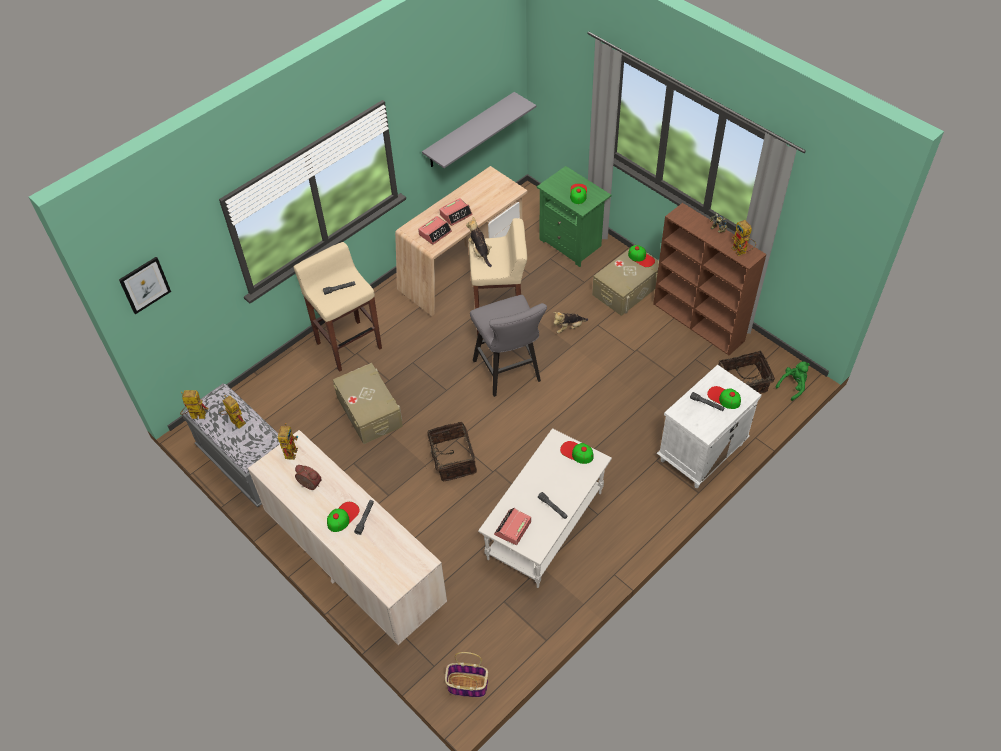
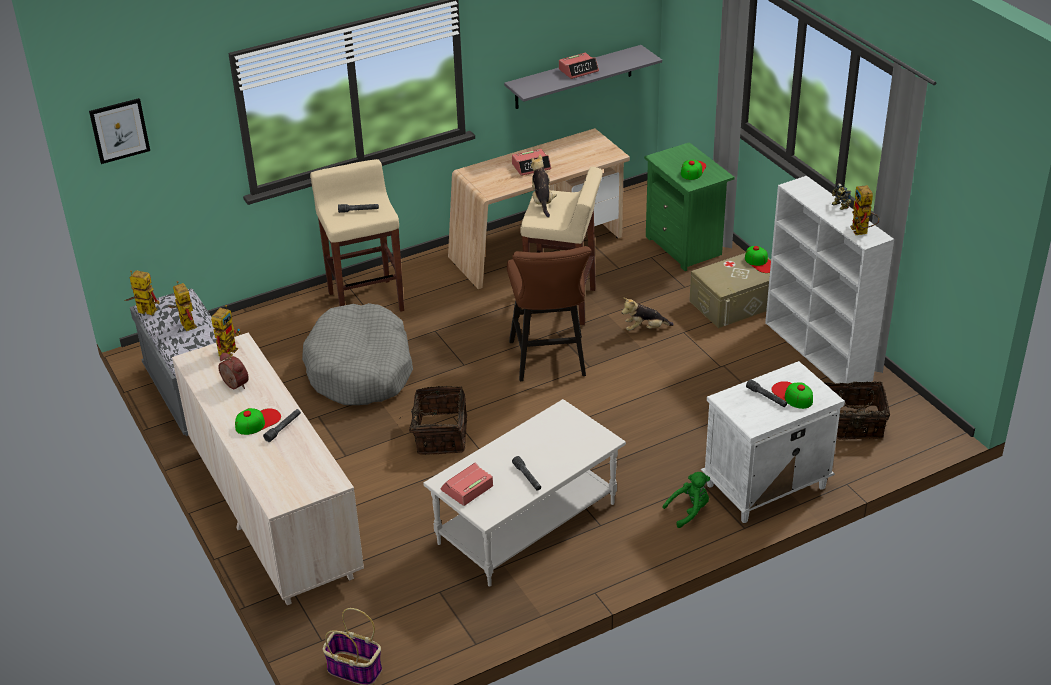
camera: 15 degrees right, 15 degrees down
(369, 411) = (360, 369): beige storage box -> grey dog bed
(435, 233) = (498, 180): alarm clock -> alarm clock (578, 70)
(509, 374) = (549, 362): grey stool -> brown stool
(576, 452) = (583, 428): cap -> none
(699, 322) = (818, 351): brown bookcase -> white bookcase
(793, 386) = (920, 439): green plush toy -> green plush toy (689, 511)

